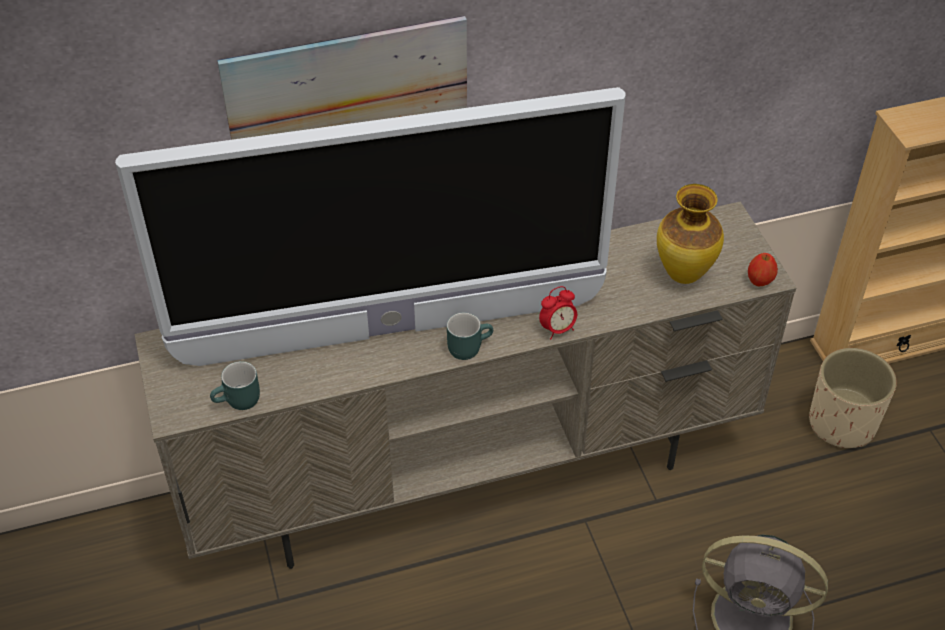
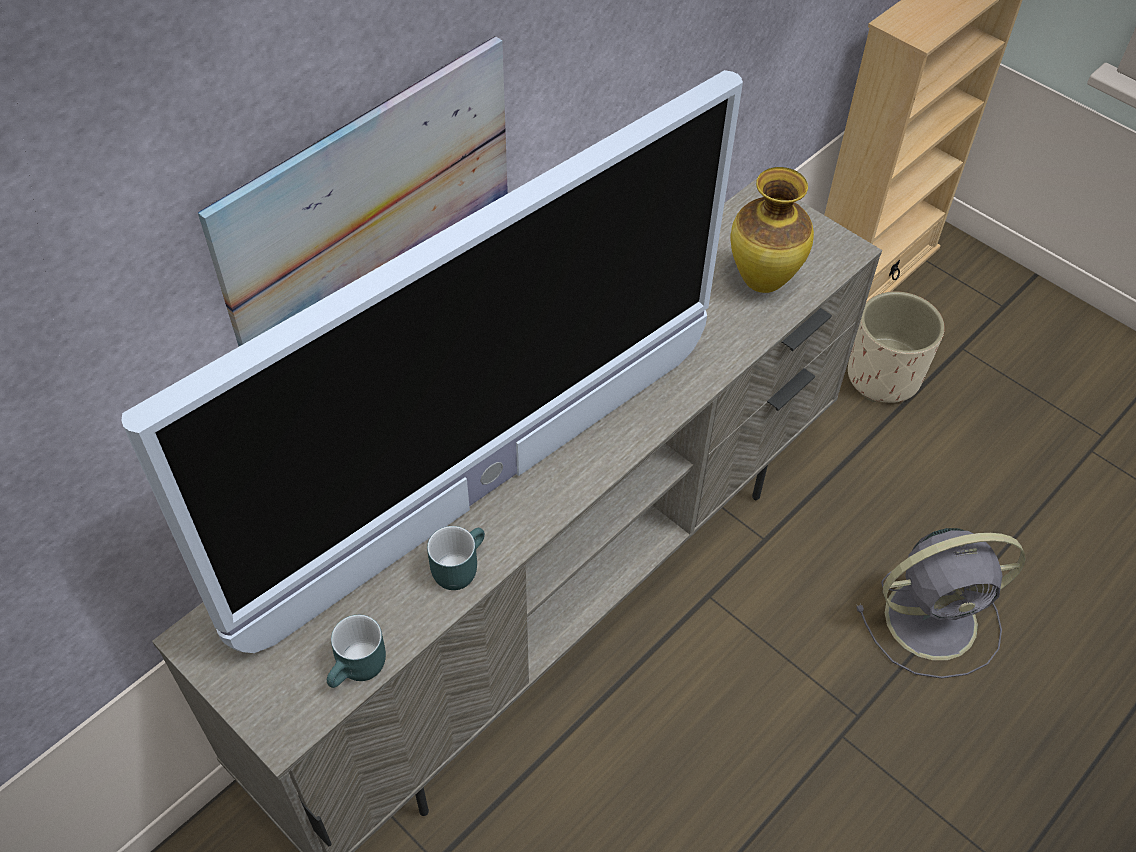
camera: 30 degrees left, 5 degrees up
(468, 346) = (591, 466): turquoise mug -> turquoise mug (457, 566)
(557, 329) = (676, 402): alarm clock -> none
(759, 281) = (843, 258): apple -> none

